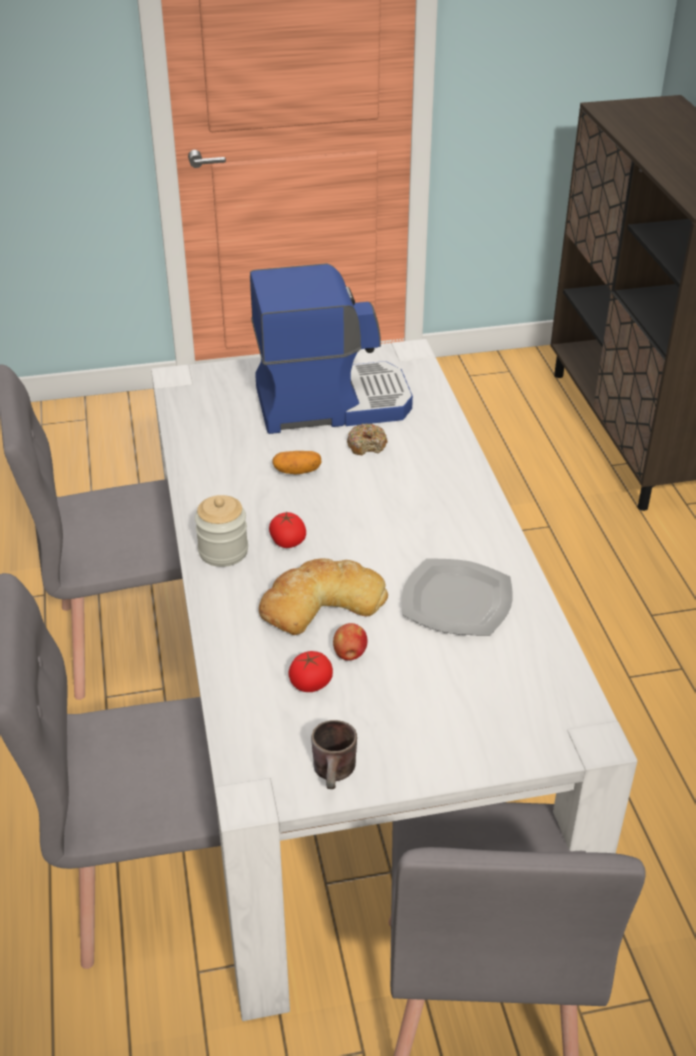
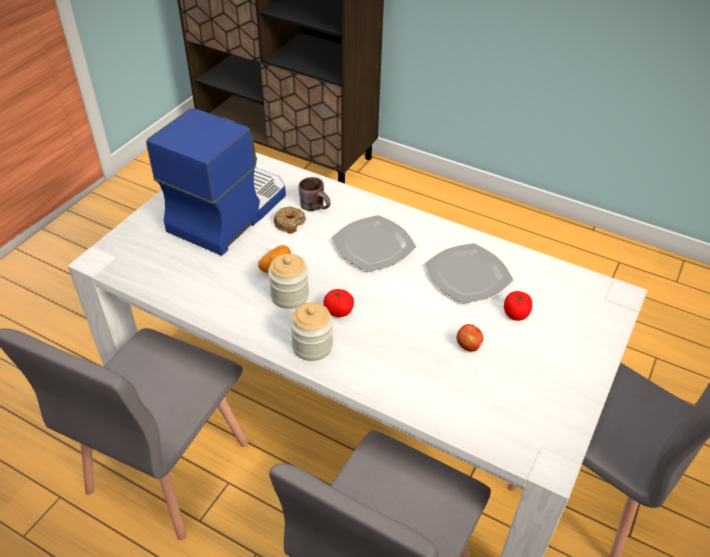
camera: 50 degrees left, 5 degrees up
(270, 501) = (289, 295): none -> jar
(311, 684) = (477, 379): tomato -> tomato (516, 314)
(320, 602) = (410, 330): bread -> none
(337, 774) = (564, 413): brown mug -> brown mug (317, 206)
(409, 512) = (372, 245): none -> plate

